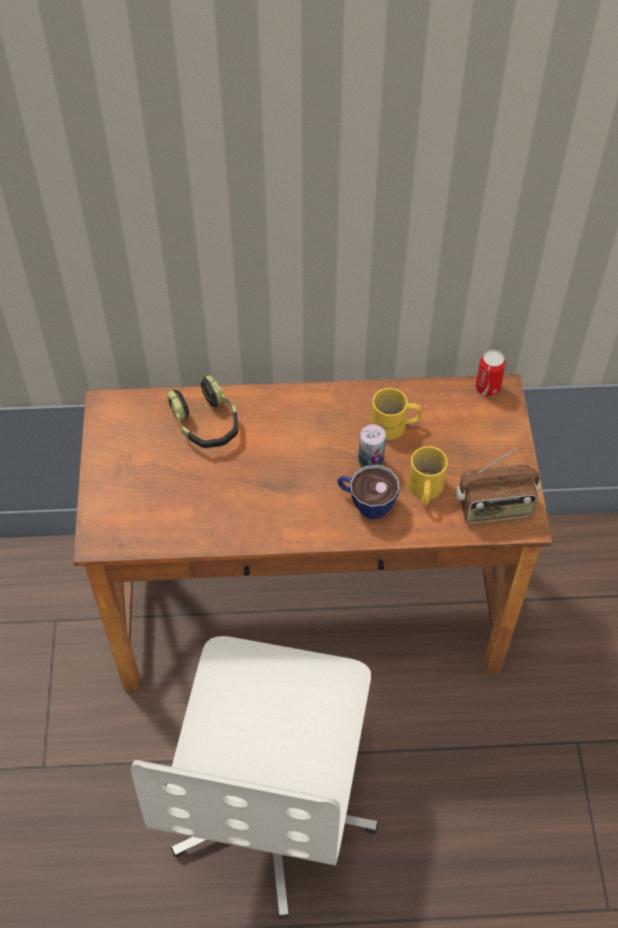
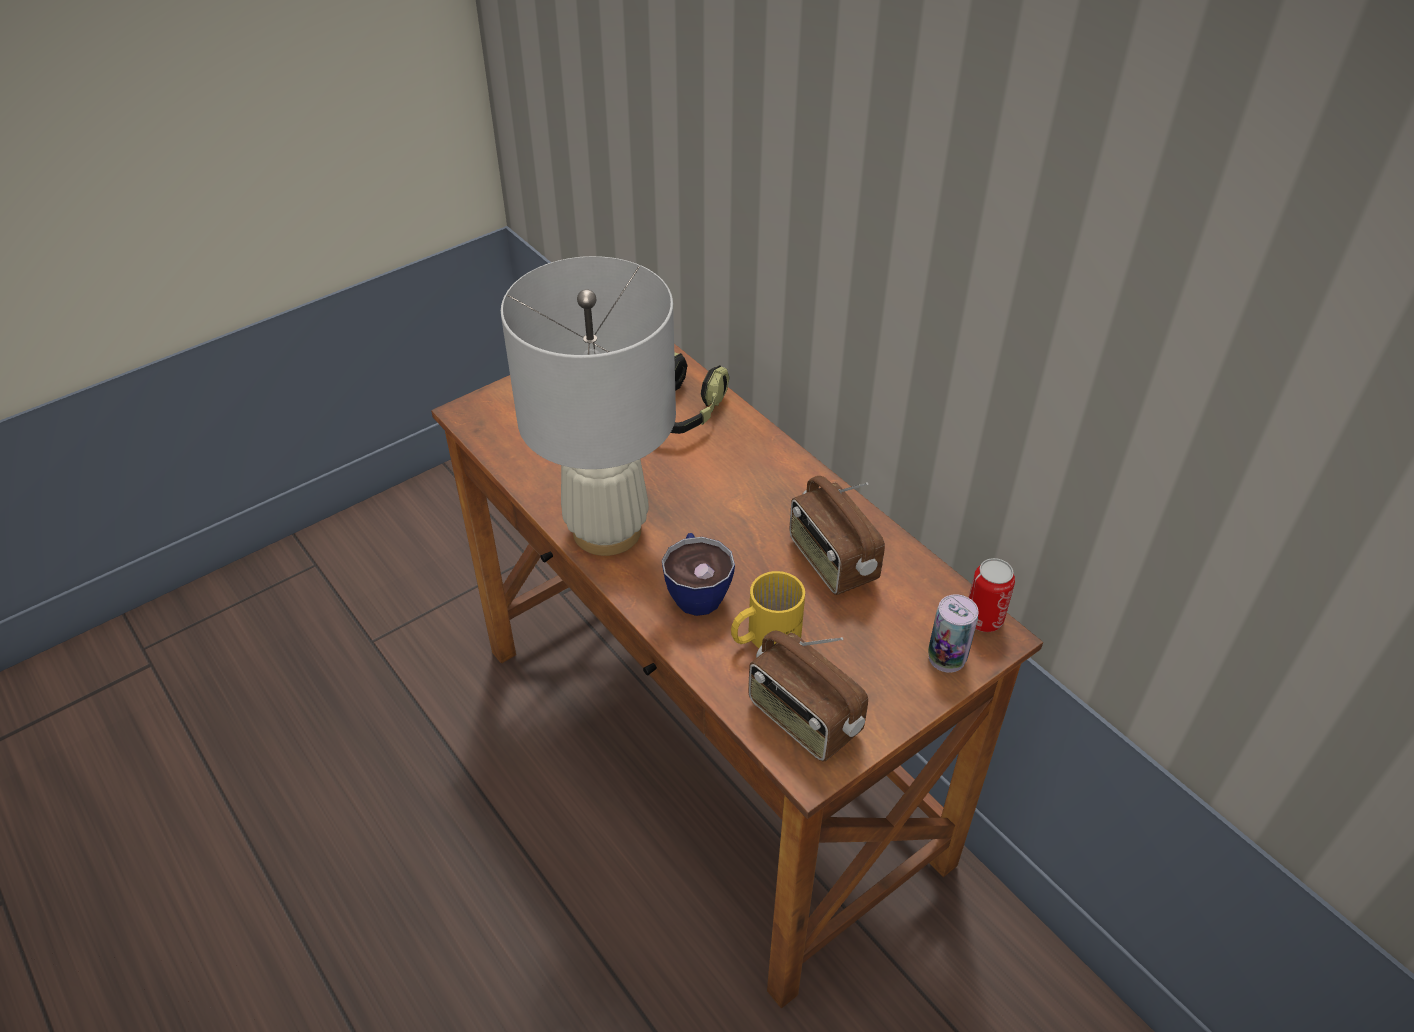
camera: 55 degrees right, 10 degrees down
(274, 809) = (443, 864): white office chair -> none
(279, 521) = (606, 530): none -> white table lamp
(370, 463) = (757, 566): can -> can (946, 657)
(395, 426) = (831, 561): yellow mug -> radio

